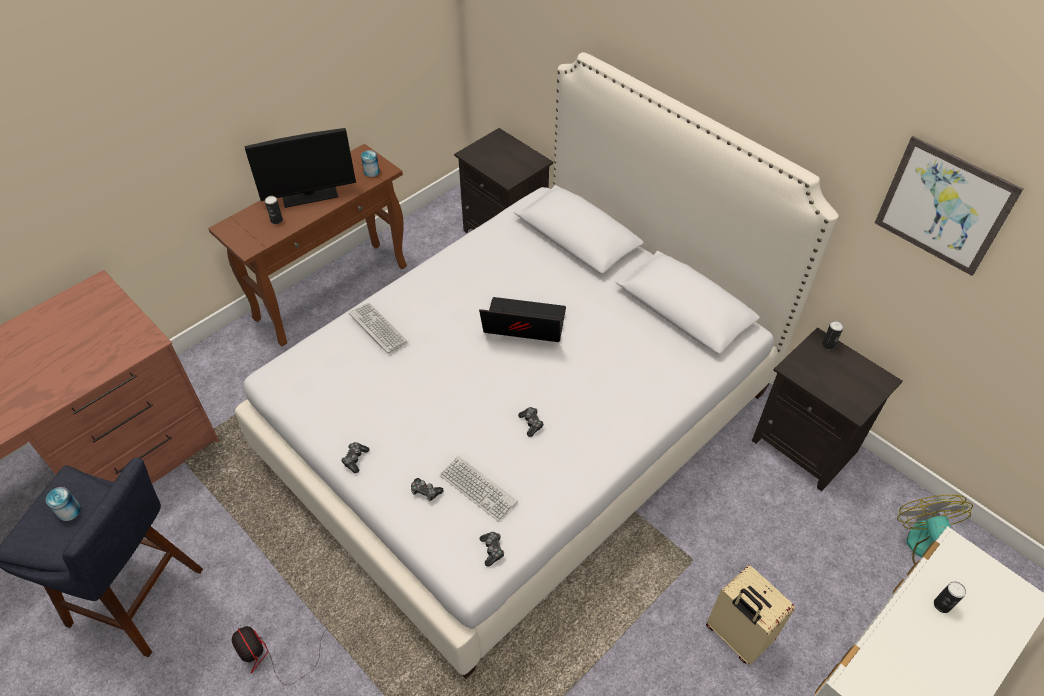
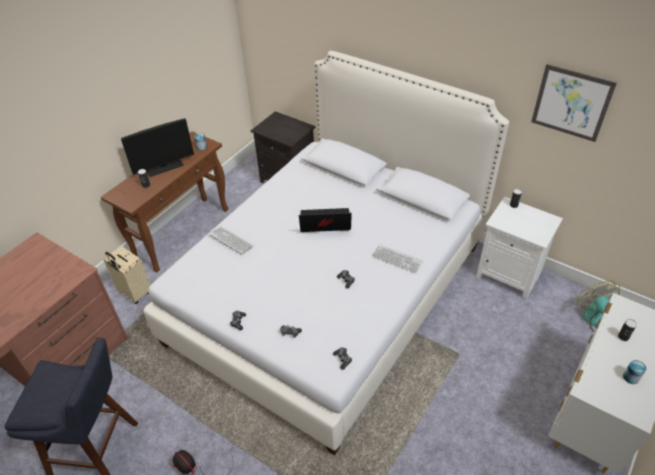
camera: 10 degrees left, 5 degrees down
(69, 511) = (52, 387): can -> can (631, 377)
(478, 489) = (323, 325): keyboard -> keyboard (396, 259)
(736, 636) = (498, 394): beige suitcase -> beige suitcase (134, 293)
(806, 446) = (510, 274): black nightstand -> white nightstand

